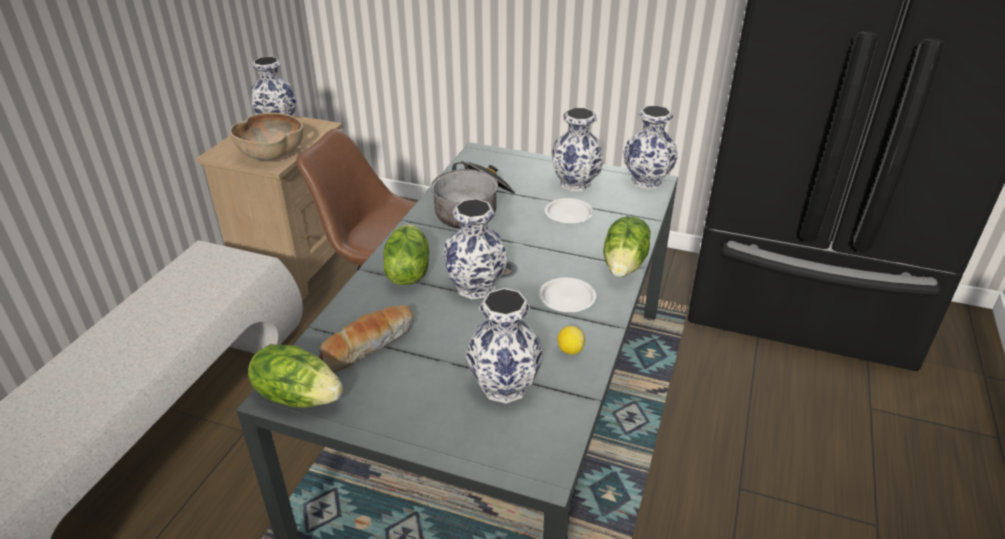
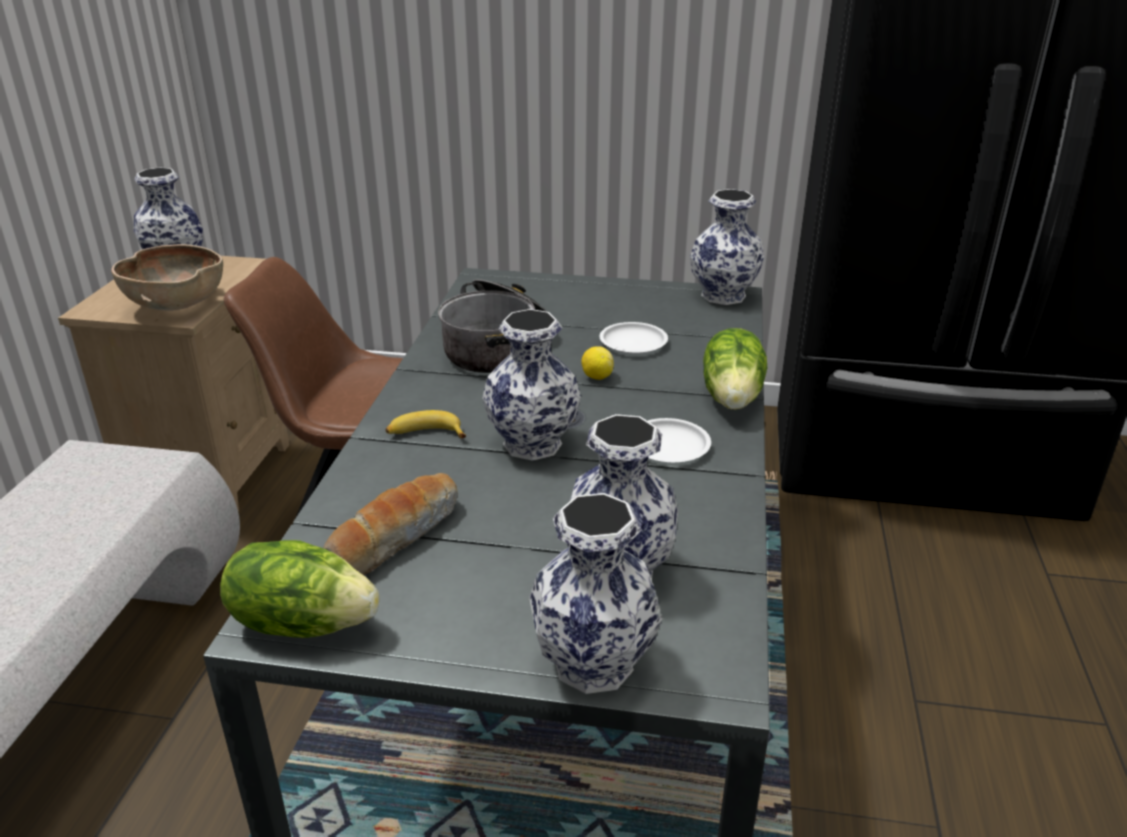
camera: 10 degrees left, 5 degrees down
(407, 272) = (425, 434): lettuce -> banana
(570, 350) = (697, 512): lemon -> lemon (597, 377)
(574, 183) = (627, 305): vase -> vase (591, 664)

